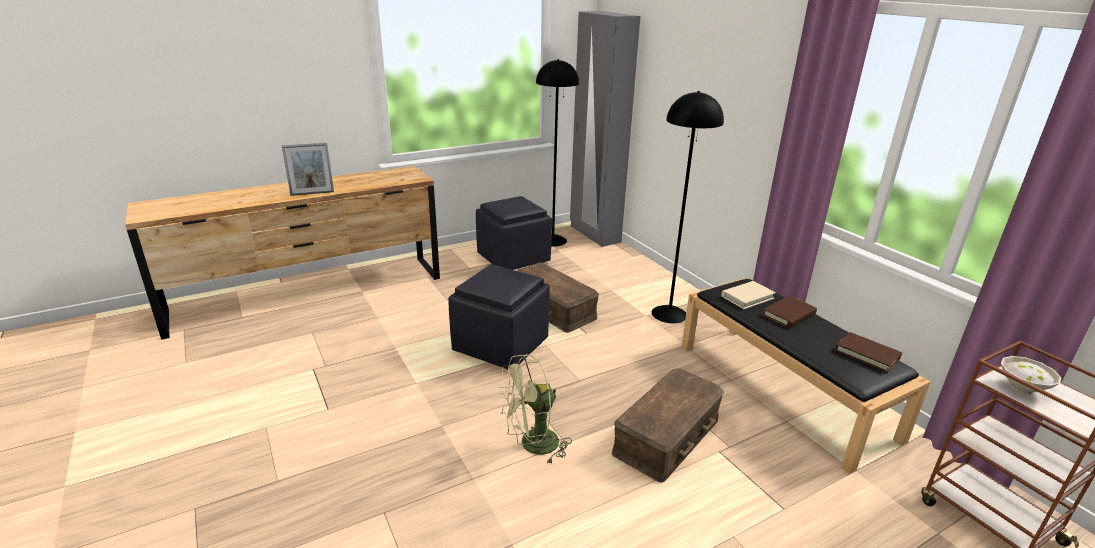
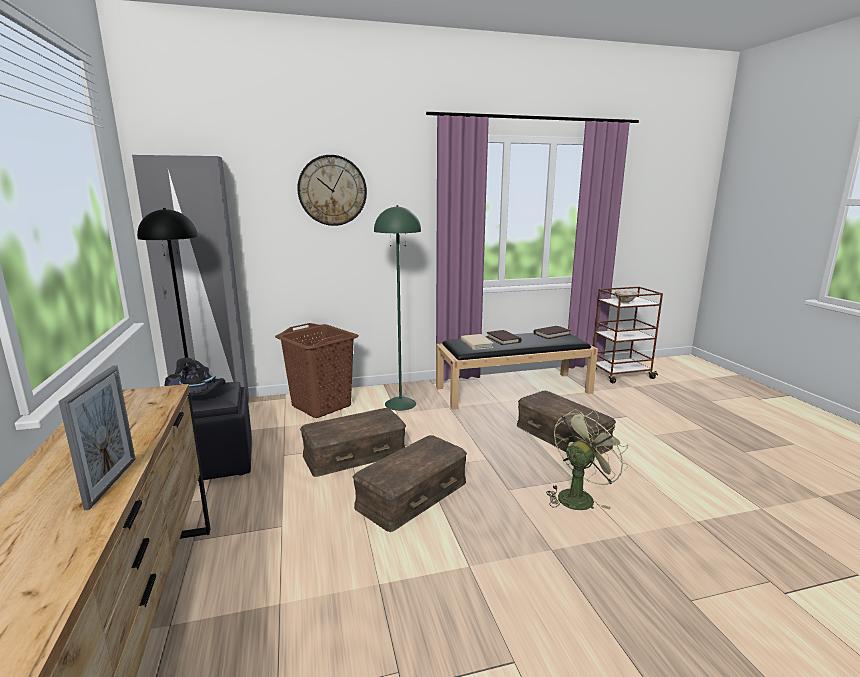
camera: 75 degrees left, 10 degrees down
(502, 345) = (411, 494): black ottoman -> brown storage box
(509, 203) = (199, 394): none -> black hat
(532, 446) = (579, 496): green fan -> green fan turned 120 degrees counterclockwise
(632, 275) = (321, 405): none -> brown laundry basket
(668, 314) = (400, 404): black floor lamp -> green floor lamp
(708, 61) = (332, 190): none -> wall clock

